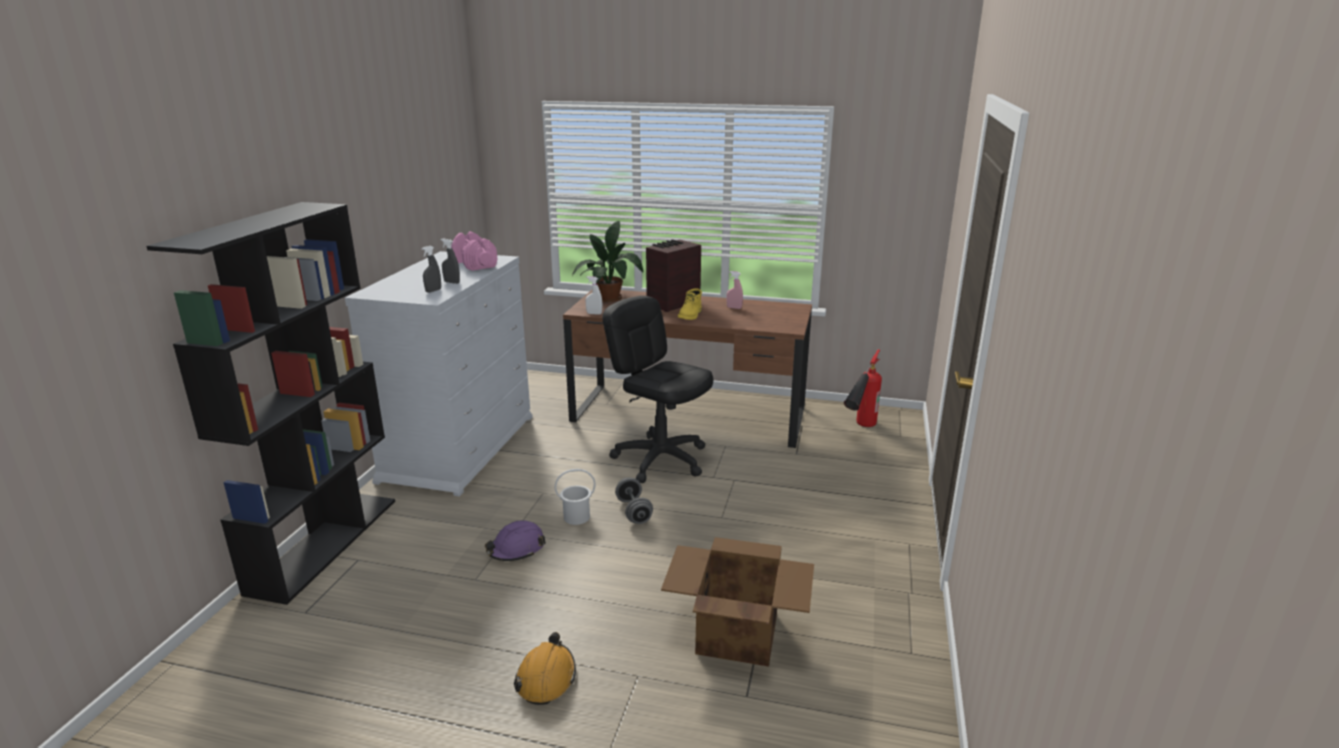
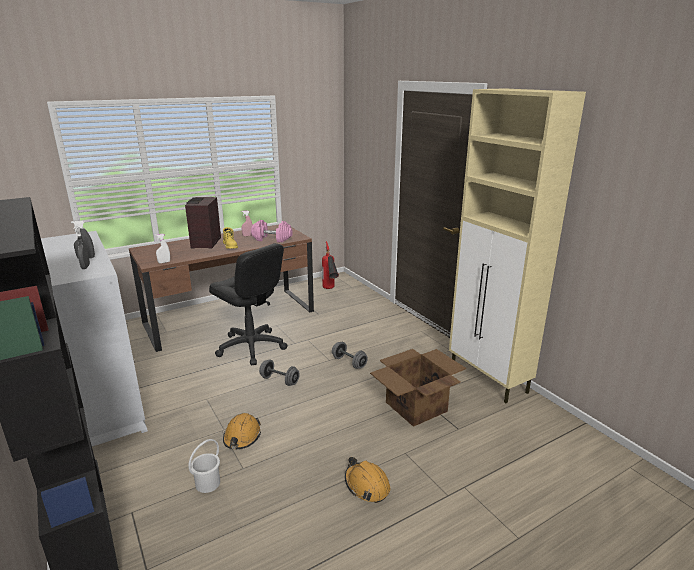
camera: 45 degrees left, 0 degrees up
(474, 264) = (71, 243): pink dumbbell -> pink dumbbell (271, 239)
(516, 549) = (242, 437): purple hard hat -> orange hard hat
(576, 517) = (250, 400): white bucket -> white bucket (207, 483)
(611, 297) = (155, 250): potted plant -> none
(660, 459) = (251, 347): black office chair -> black office chair turned 135 degrees counterclockwise
(740, 533) = (349, 362): none -> grey dumbbell
(904, 666) = (489, 379): none -> beige cabinet

